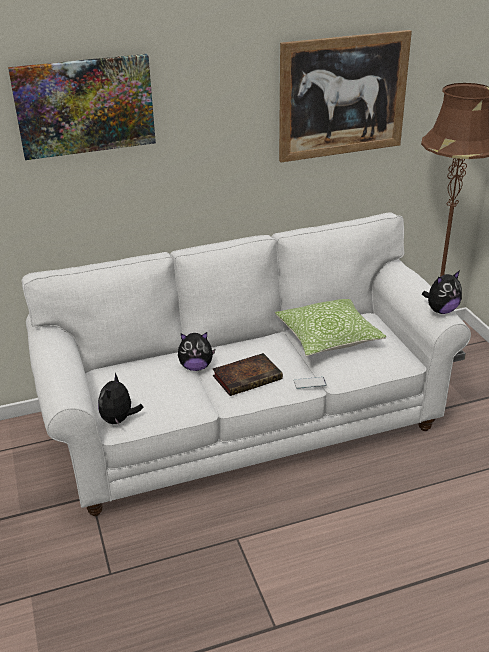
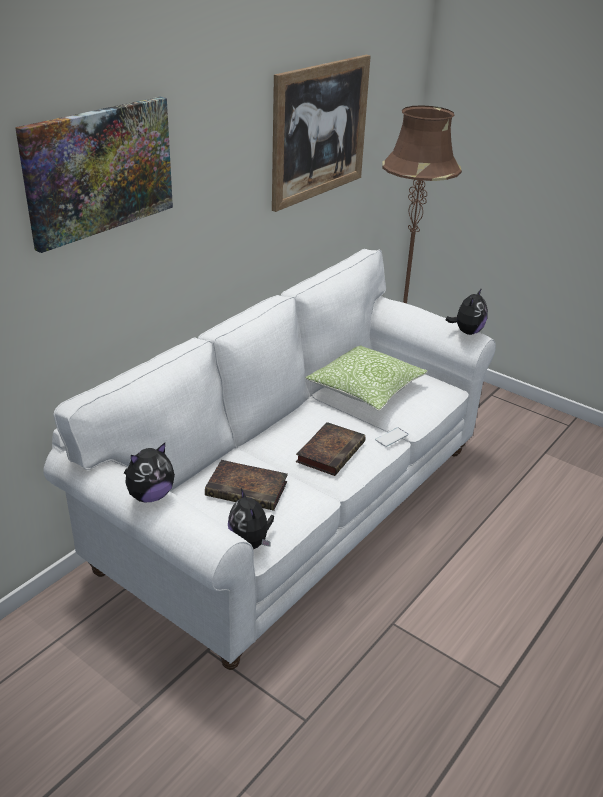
camera: 35 degrees left, 0 degrees up
(155, 382) = (249, 489): none -> book
(196, 367) = (267, 459): plush toy -> plush toy (150, 495)

